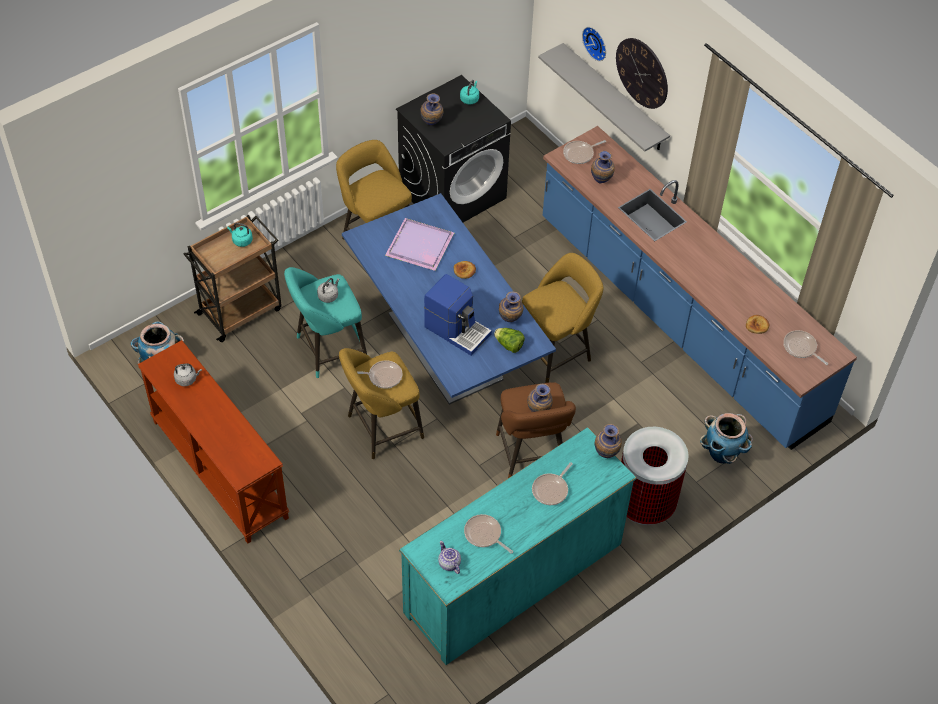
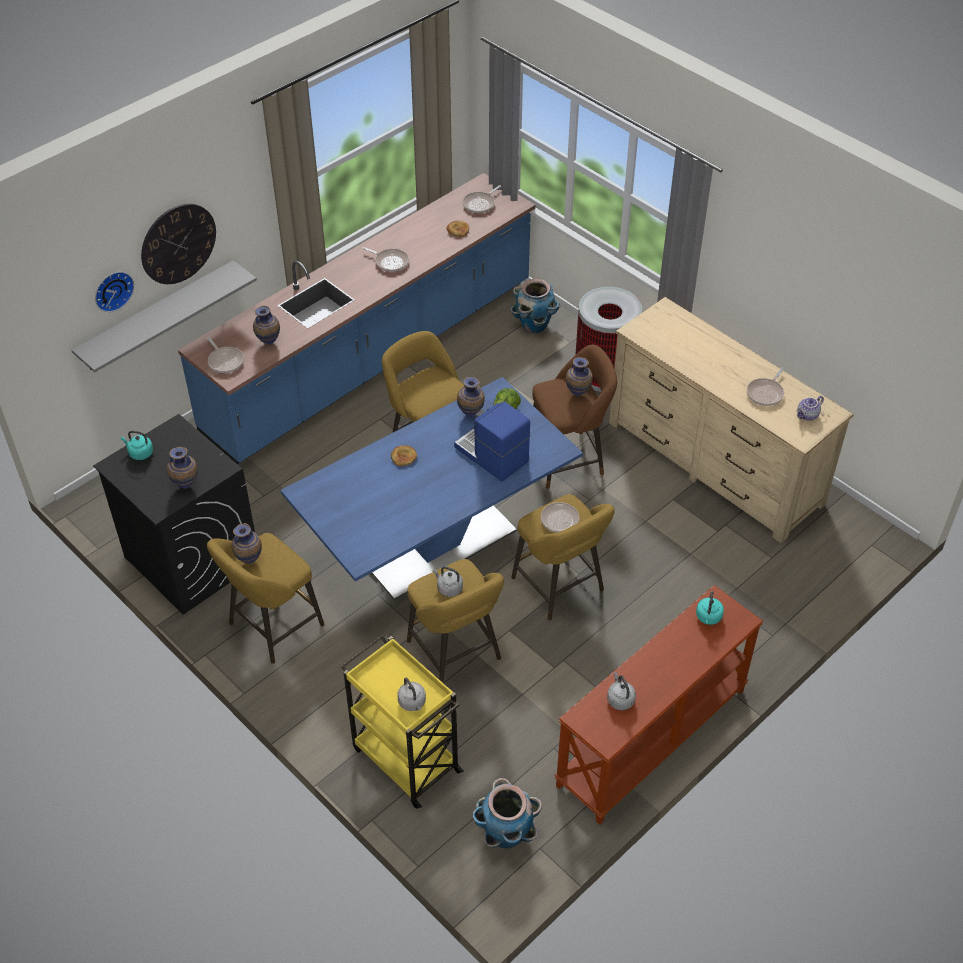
camera: 95 degrees left, 5 degrees down
(216, 255) = (412, 703): none -> grey kettle
(241, 240) = (384, 678): turquoise kettle -> turquoise kettle (708, 617)
(241, 310) = (405, 758): brown cart -> yellow cart
(327, 350) = (456, 654): turquoise stool -> yellow stool
(418, 246) = (369, 501): purple tray -> none
(457, 329) = (491, 455): coffee machine -> coffee machine turned 75 degrees counterclockwise
(513, 578) = (714, 463): turquoise dresser -> beige dresser
(551, 489) = (698, 350): frying pan -> frying pan (390, 262)
(606, 454) = (645, 316): vase -> vase (249, 560)

